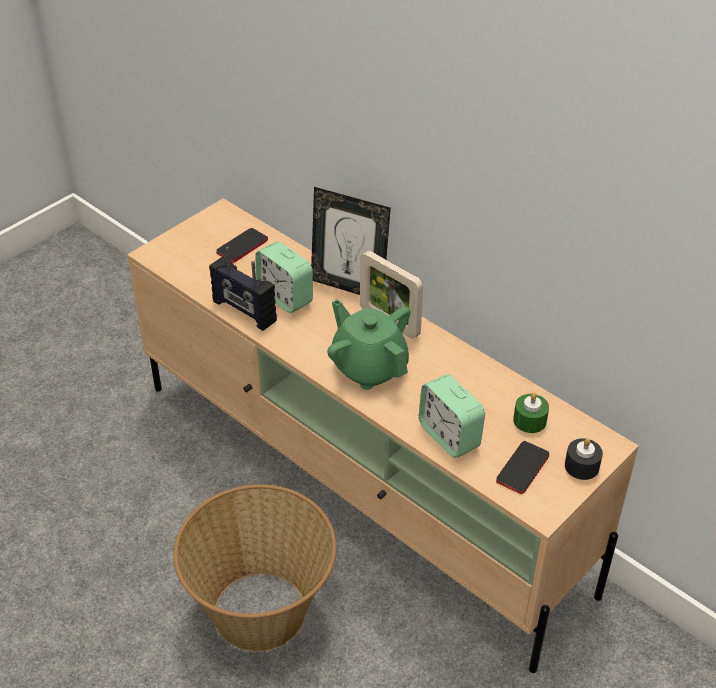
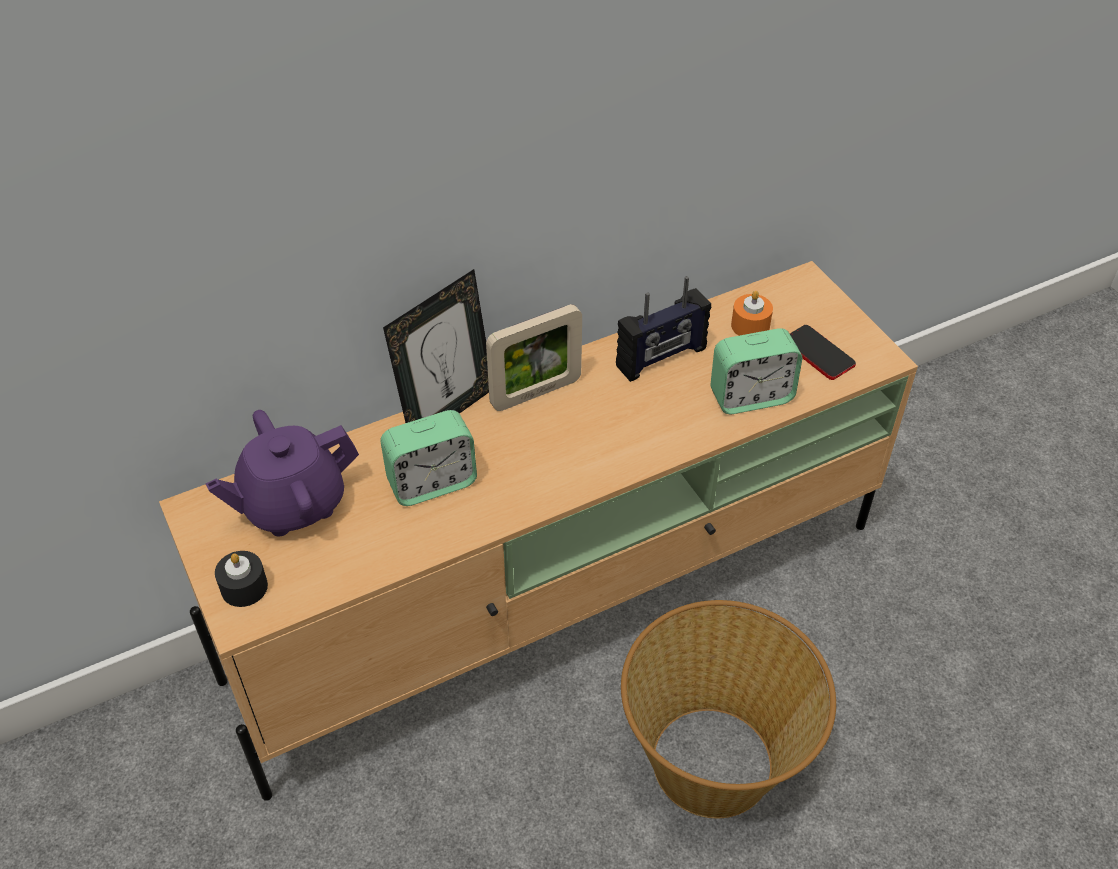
camera: 70 degrees left, 5 degrees up
(242, 246) = (292, 504): phone -> purple teapot
(244, 311) = (438, 535): radio -> radio (661, 358)
(369, 367) = (609, 434): green teapot -> none
(529, 420) = (750, 325): green candle -> orange candle
(581, 466) = (829, 309): black candle -> black candle (244, 587)

